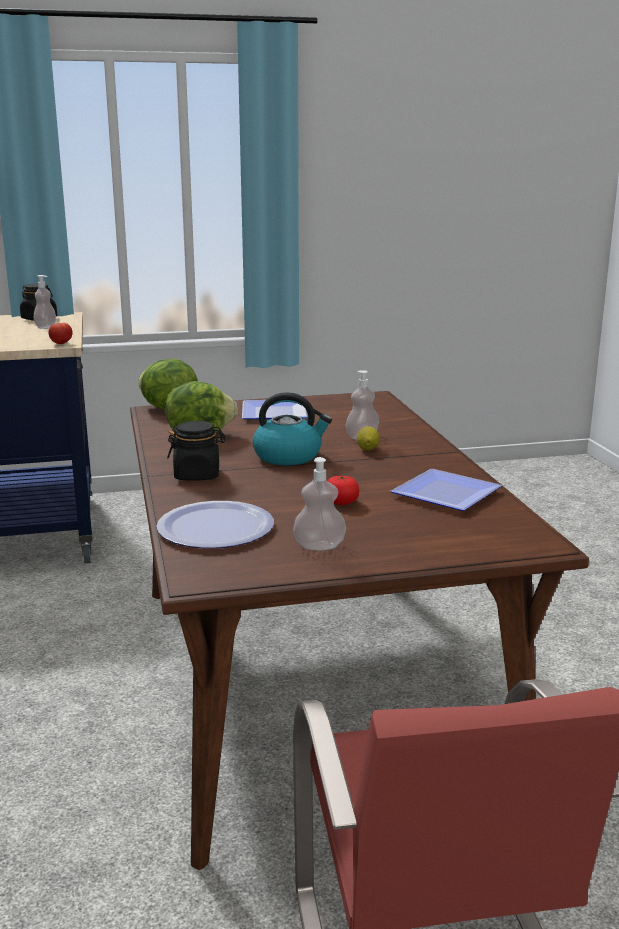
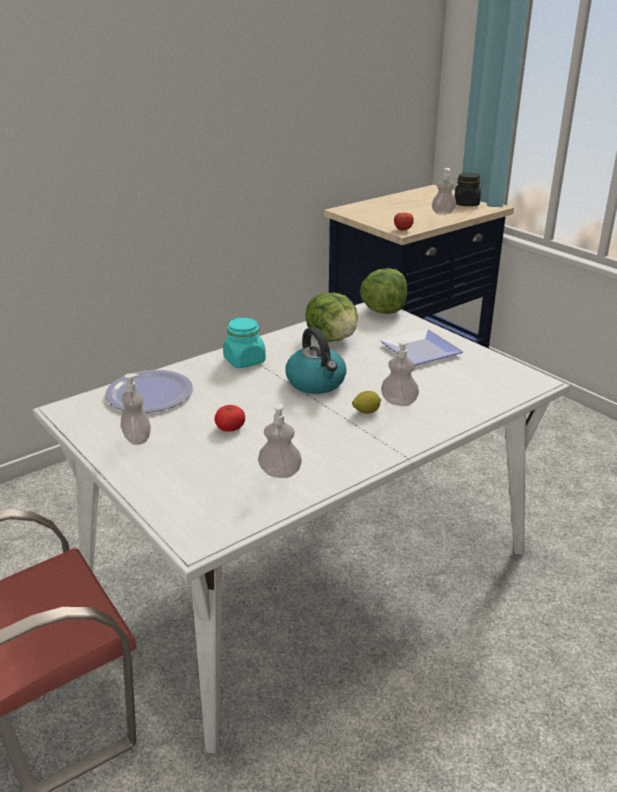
camera: 65 degrees right, 10 degrees up
(197, 475) = (244, 361): black jar -> turquoise jar
(307, 681) = (309, 565): brown dining table -> white dining table
(447, 495) = (280, 472): plate -> soap dispenser

